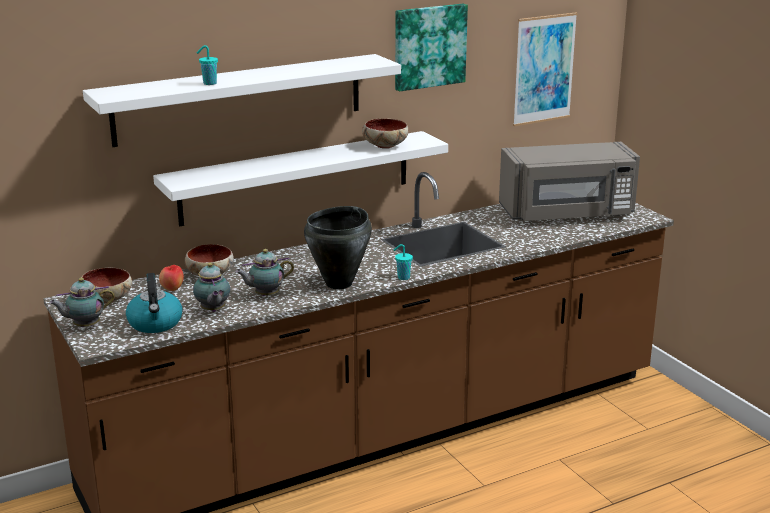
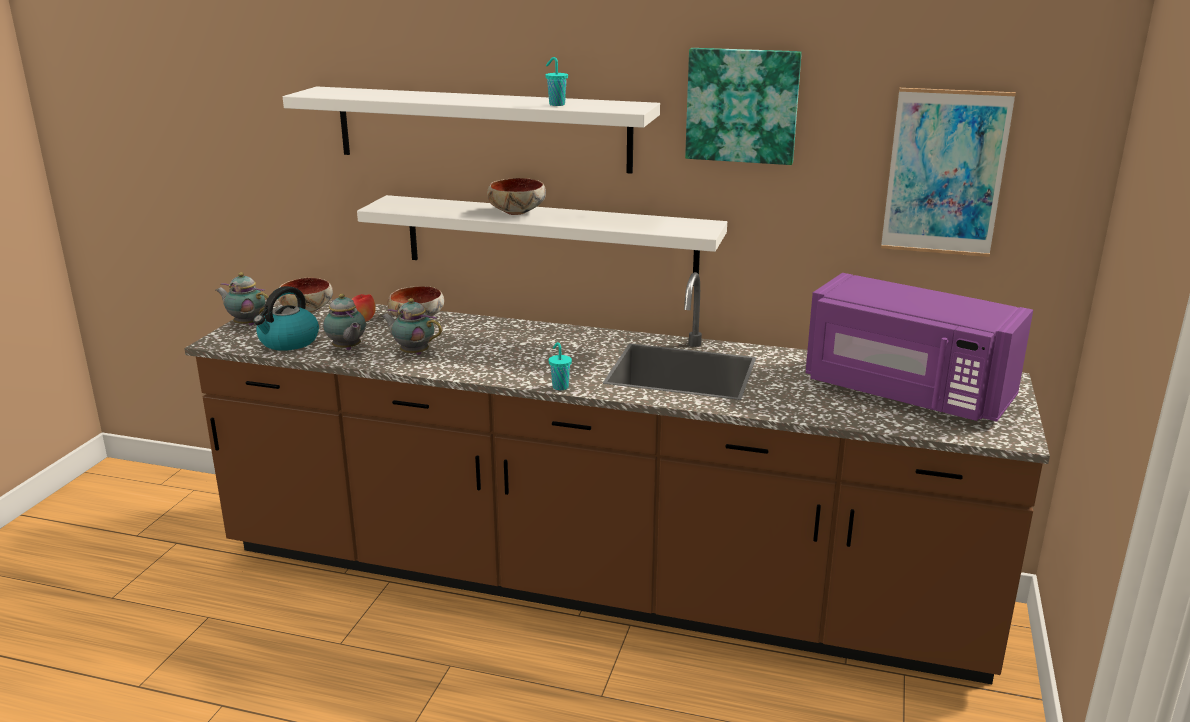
camera: 45 degrees right, 0 degrees up
(209, 83) = (412, 98): turquoise cup -> turquoise cup (556, 104)
(213, 310) = (347, 349): teapot -> teapot turned 60 degrees counterclockwise
(339, 283) = (492, 368): black cooking pot -> none
(384, 146) = (642, 224): bowl -> bowl (517, 212)
(567, 213) = (905, 393): grey microwave -> purple microwave

